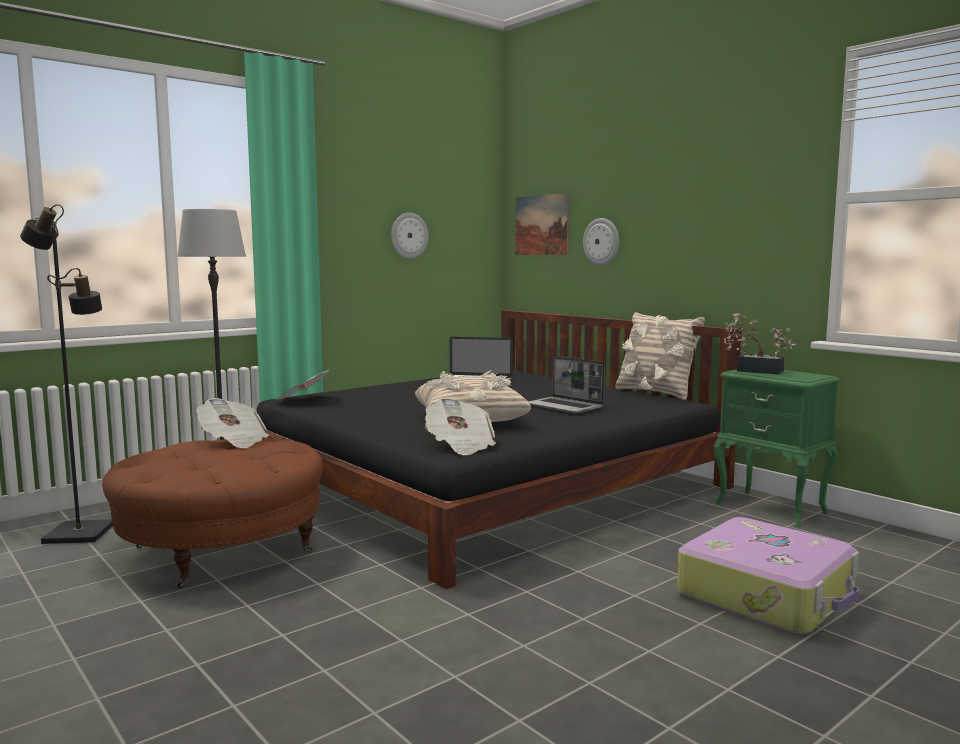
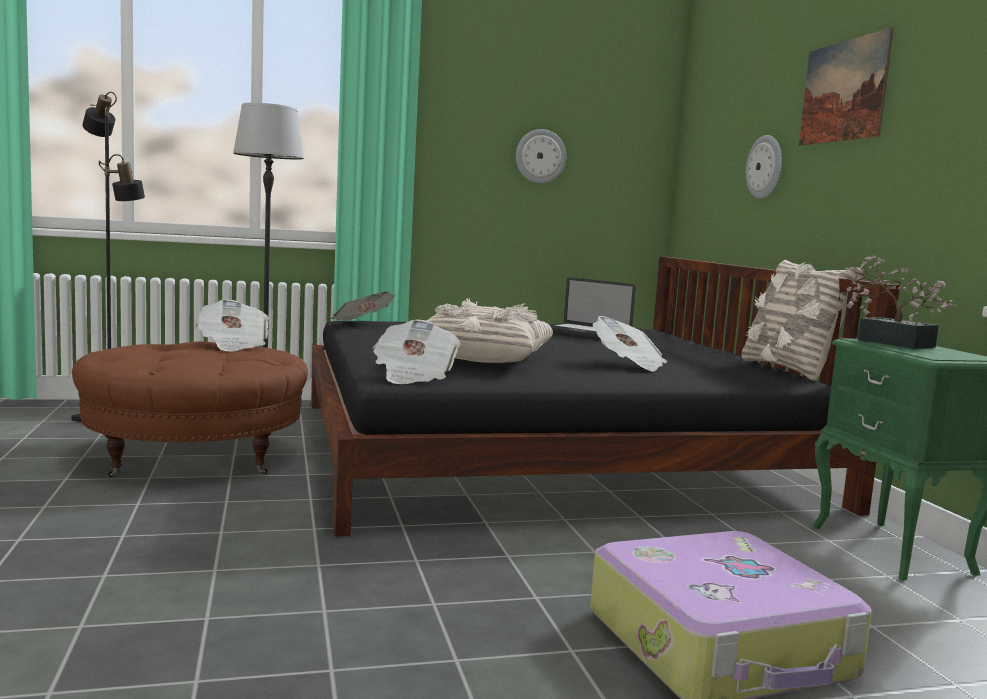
camera: 25 degrees right, 0 degrees up
(542, 225) = (711, 149): picture -> picture (843, 91)
(565, 407) = (628, 364): laptop -> newspaper

